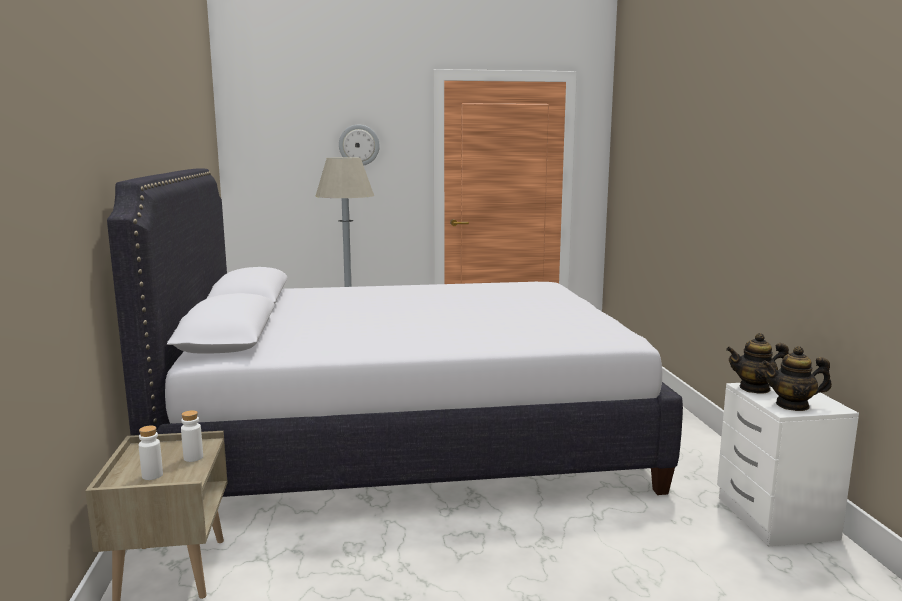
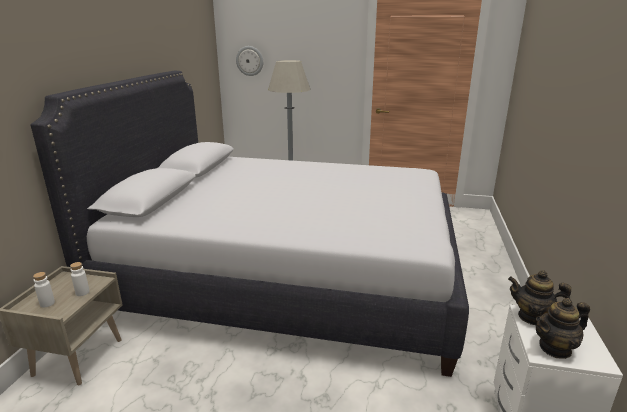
camera: 20 degrees right, 10 degrees up
(359, 145) = (311, 49): wall clock -> wall clock (250, 61)
(792, 405) = (555, 348): teapot -> teapot turned 45 degrees counterclockwise

